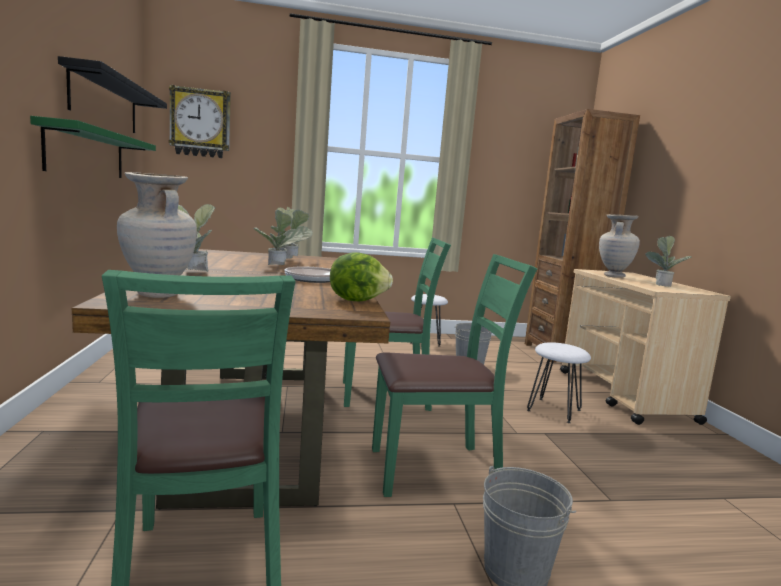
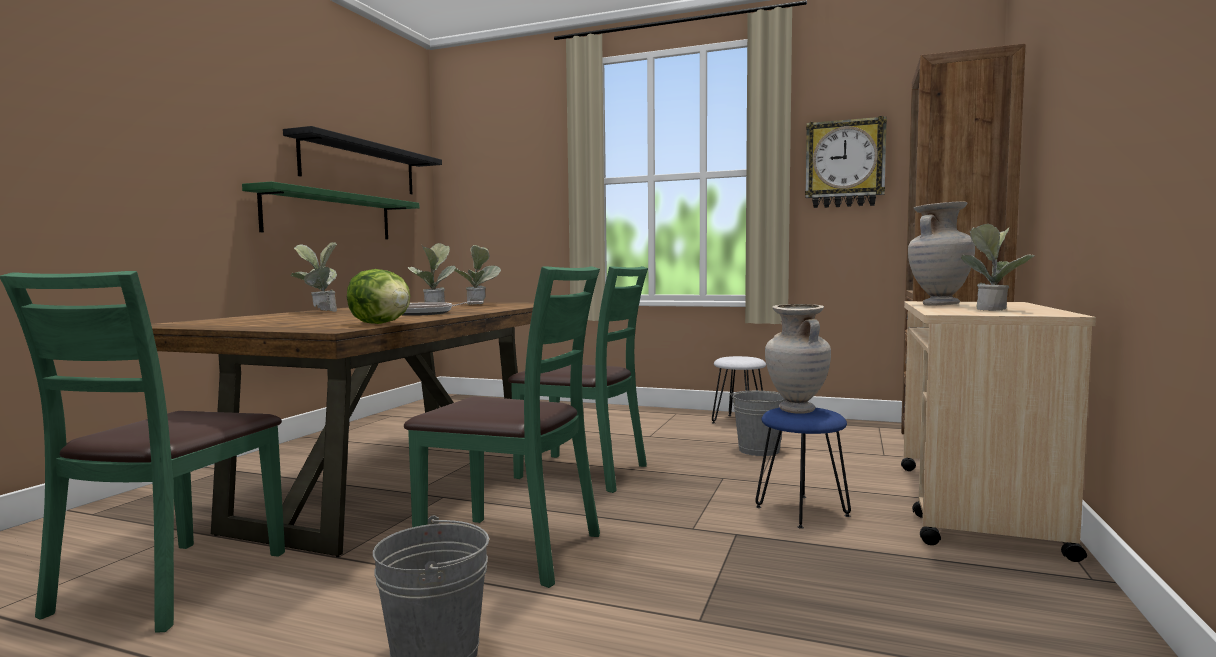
camera: 30 degrees right, 5 degrees down
(157, 294) = (212, 321): beige vase -> beige vase (796, 410)
(200, 123) = (481, 174): wall clock -> wall clock (844, 164)
(554, 410) = (802, 511): white stool -> blue stool

